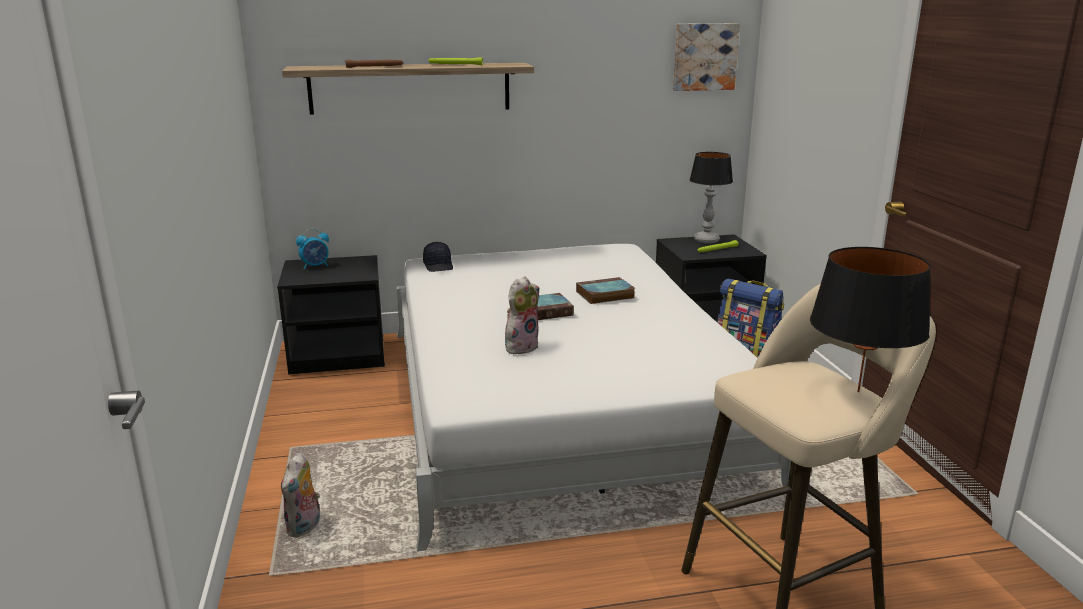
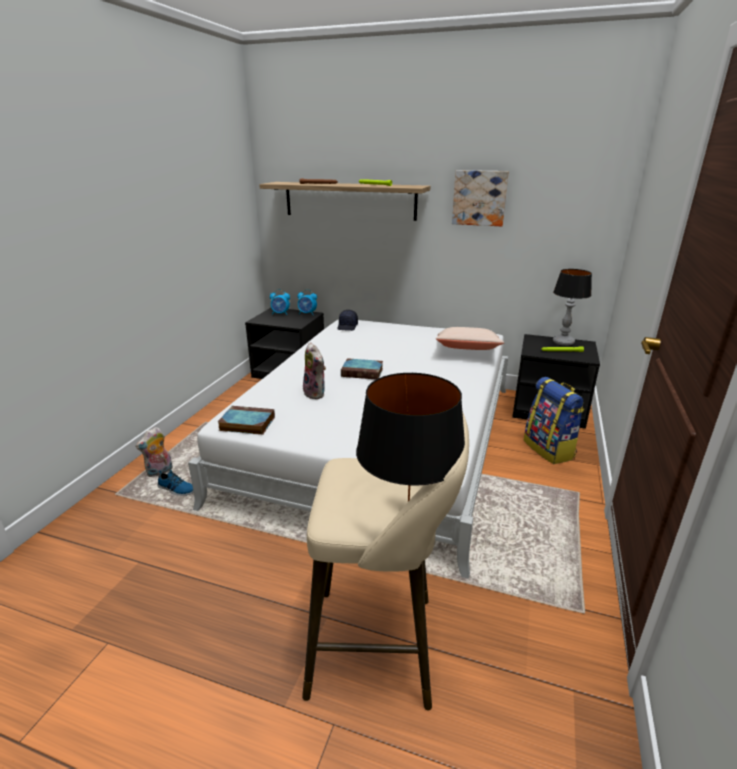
camera: 30 degrees right, 5 degrees up
(356, 260) = (307, 313): none -> alarm clock
(359, 538) = (176, 489): none -> shoe
(521, 346) = (316, 393): plush toy -> plush toy turned 75 degrees clockwise
(604, 295) = (422, 369): book -> book (246, 424)
(626, 265) = (467, 350): none -> beige pillow
(704, 56) = (584, 186): picture -> picture (479, 198)

